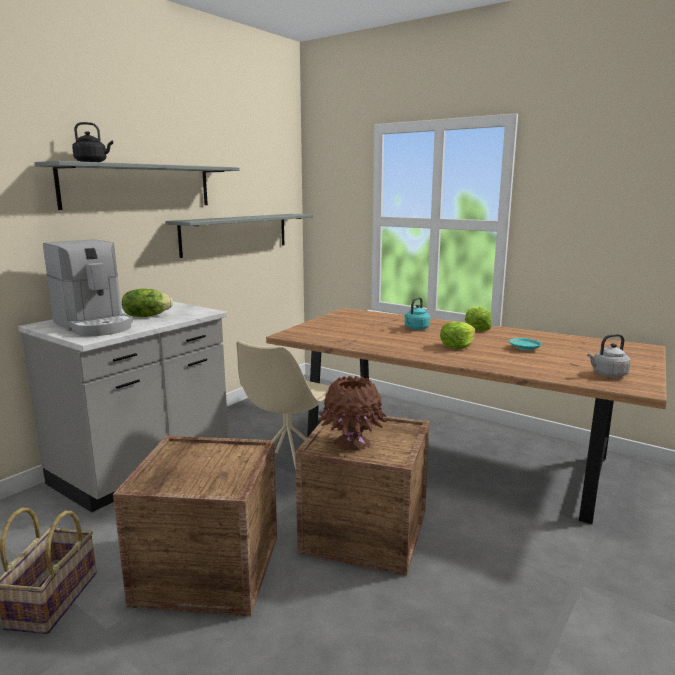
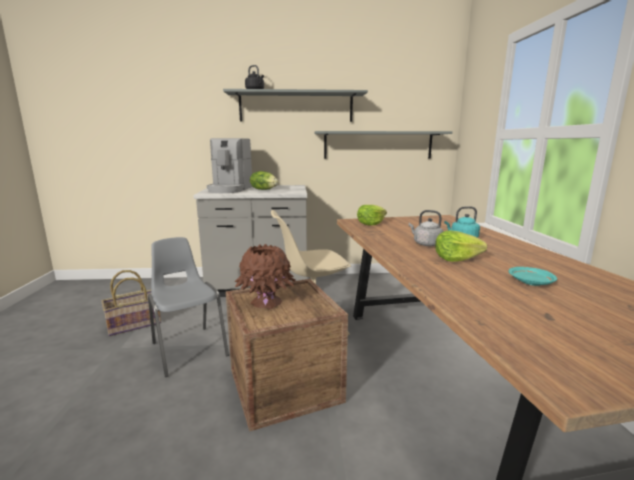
camera: 50 degrees right, 0 degrees up
(208, 569) = (189, 349): crate -> grey chair
(476, 328) = (531, 253): lettuce -> lettuce (371, 224)
(607, 374) = (566, 344): grey kettle -> grey kettle (425, 244)

